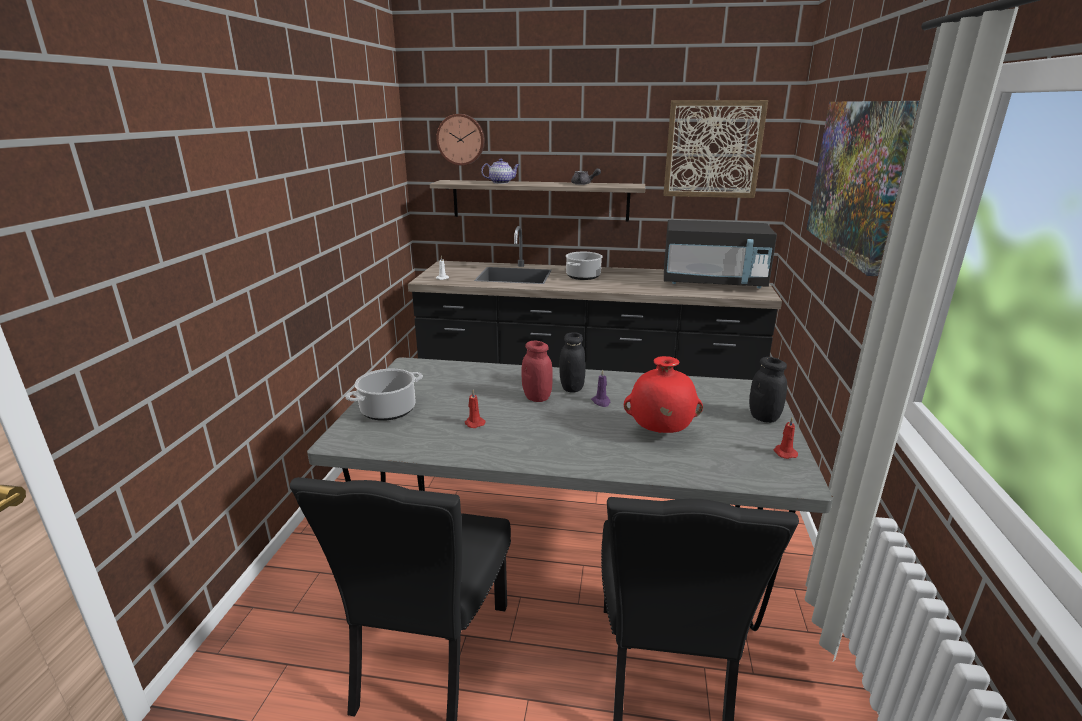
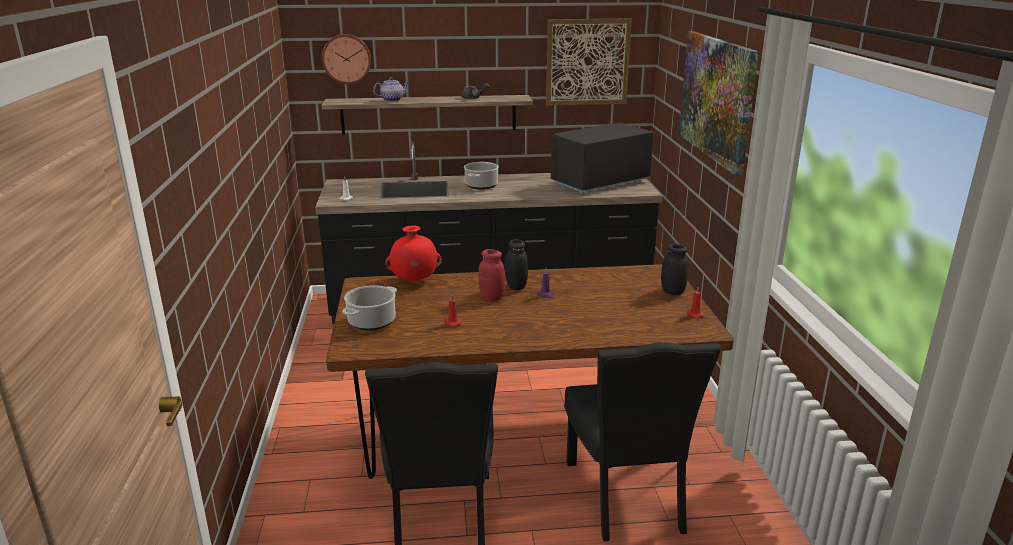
camera: 15 degrees left, 0 degrees up
(563, 560) = (521, 435): grey dining table -> brown dining table
(659, 432) = (601, 311): red vase -> red vase (414, 281)
(713, 282) = (599, 183): black microwave -> black microwave turned 150 degrees clockwise

